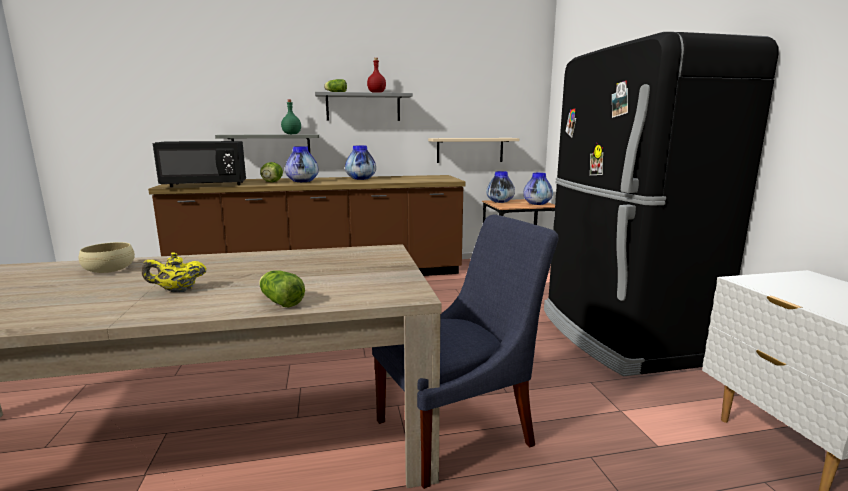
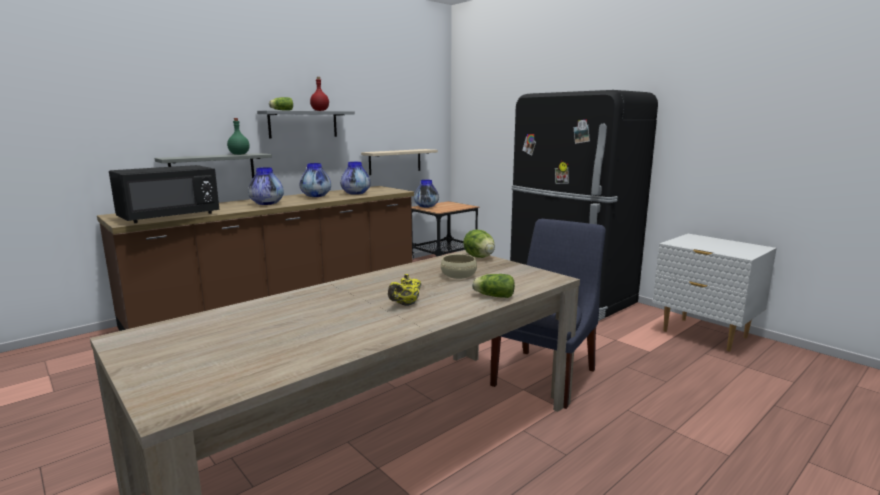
camera: 30 degrees left, 0 degrees up
(109, 269) = (297, 303): beige bowl -> beige bowl (458, 276)
(272, 182) = (235, 207): lettuce -> lettuce (479, 257)
(537, 204) = (458, 206): vase -> vase (356, 194)

